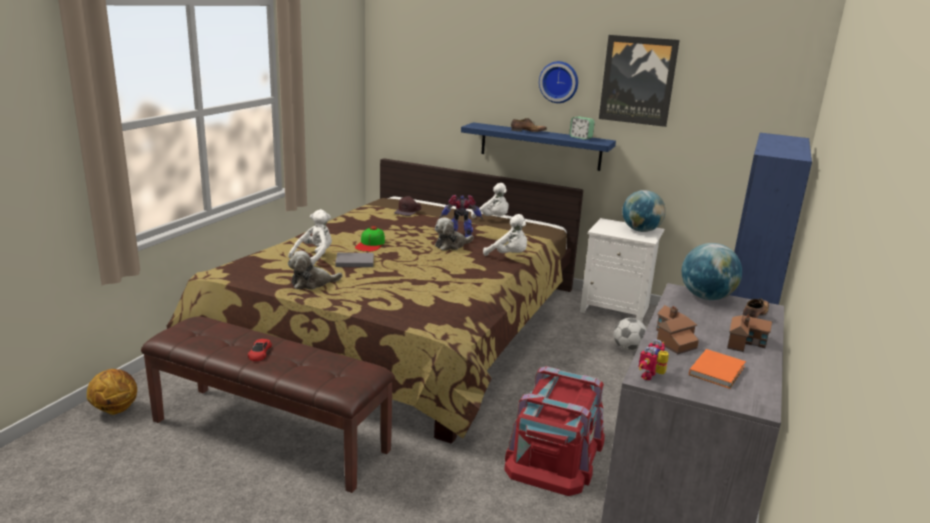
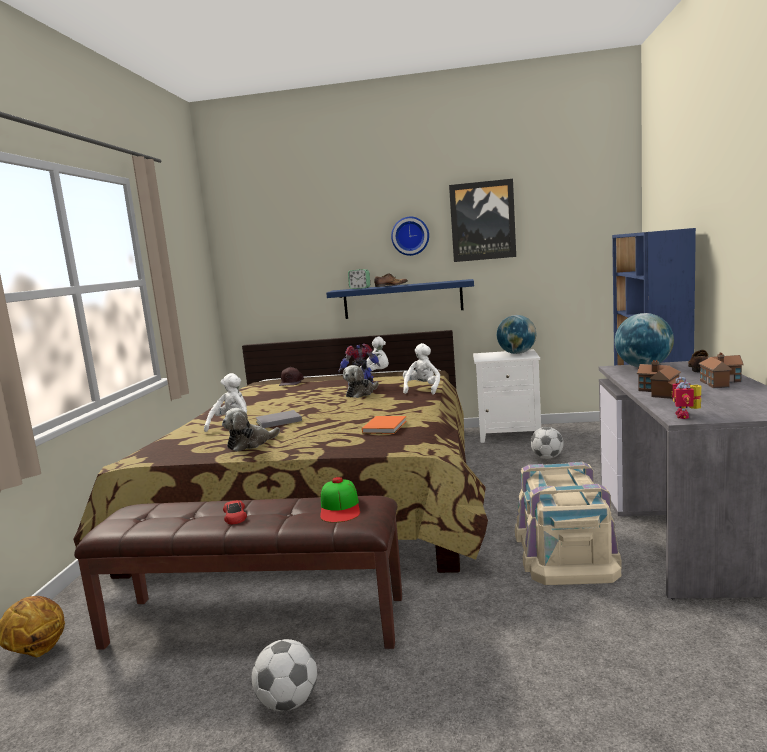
camera: 15 degrees left, 10 degrees down
(252, 508) = (288, 702): none -> football
(370, 244) = (281, 407): cap -> cap (340, 507)
(508, 256) = (422, 390): white plush toy -> white plush toy turned 90 degrees counterclockwise
(554, 452) = (563, 551): red storage box -> beige storage box
(580, 137) = (442, 281): alarm clock -> alarm clock (360, 288)
(718, 370) = (731, 400): orange book -> orange book (386, 427)

